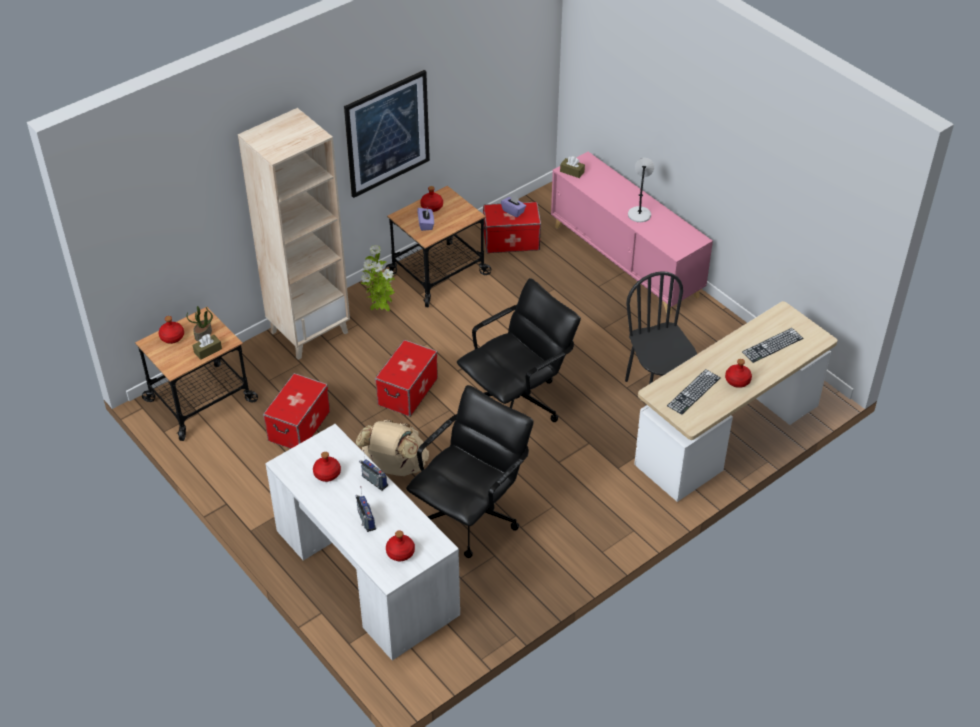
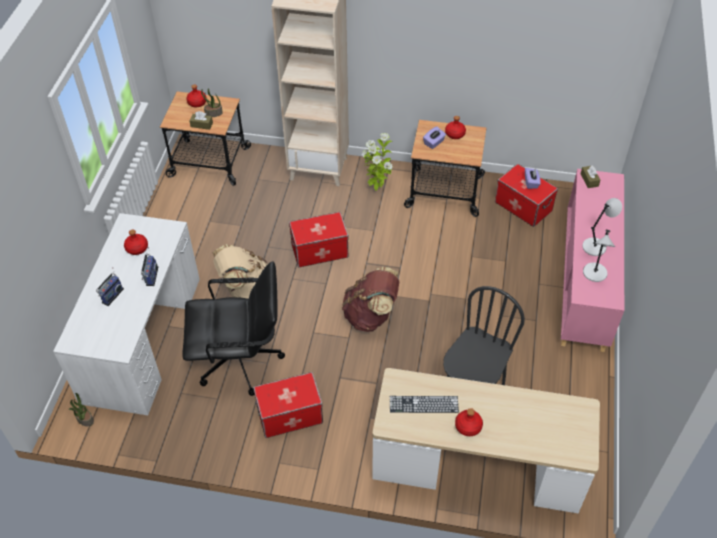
camera: 50 degrees right, 5 degrees up
(299, 425) = (234, 219): storage box -> storage box (290, 414)
(387, 133) = (436, 50): picture -> none
(401, 552) = (98, 333): red bottle -> none
(415, 664) = (84, 419): none -> potted plant
(517, 403) = (371, 316): black office chair -> brown backpack
(664, 231) = (594, 274): none -> grey table lamp
(772, 345) = (536, 425): keyboard -> none

